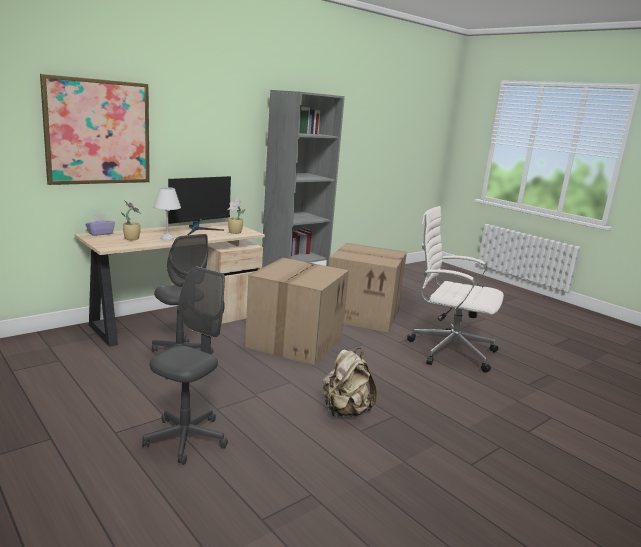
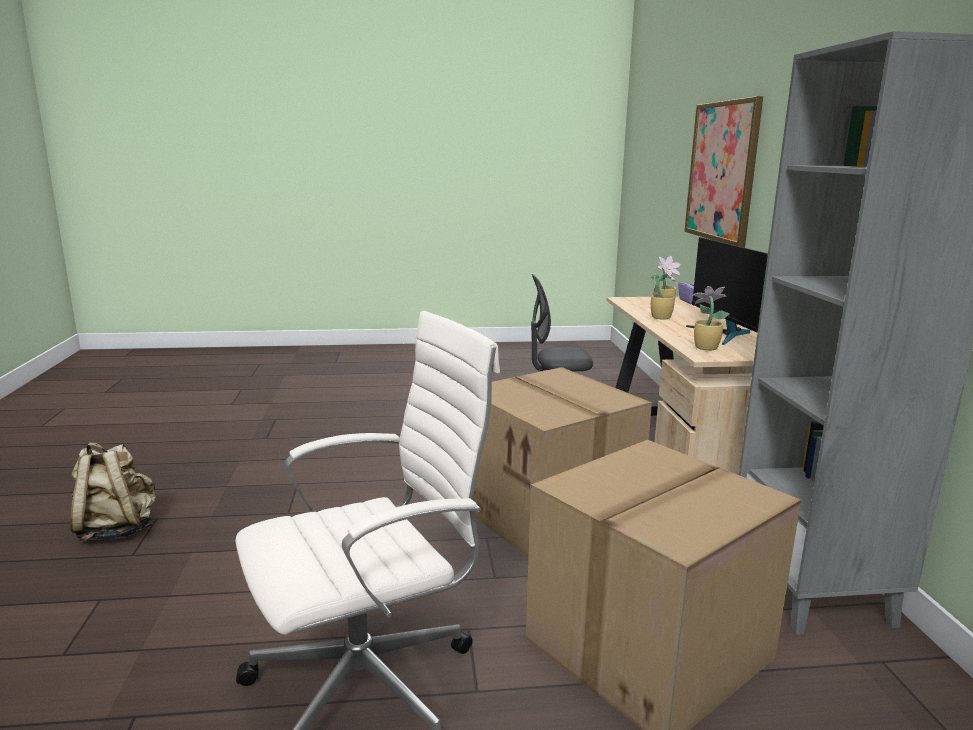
camera: 125 degrees right, 0 degrees up
(167, 239) = (661, 317): white table lamp -> potted plant
(186, 439) = (397, 415): grey office chair -> none
(345, 412) = (338, 487): beige backpack -> beige backpack (117, 530)

